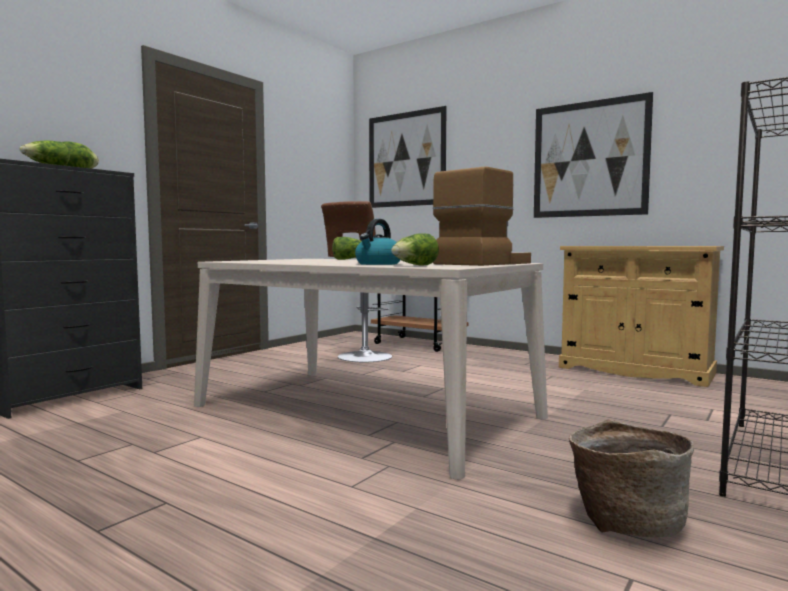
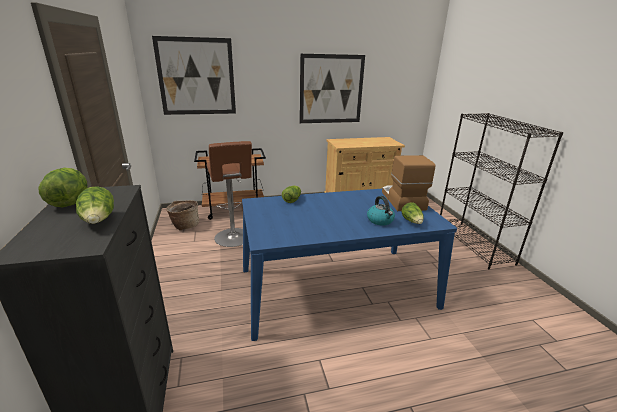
camera: 50 degrees left, 20 degrees up
(364, 411) = (336, 288): beige dining table -> blue dining table
(625, 521) = (497, 297): basket -> basket (184, 225)

